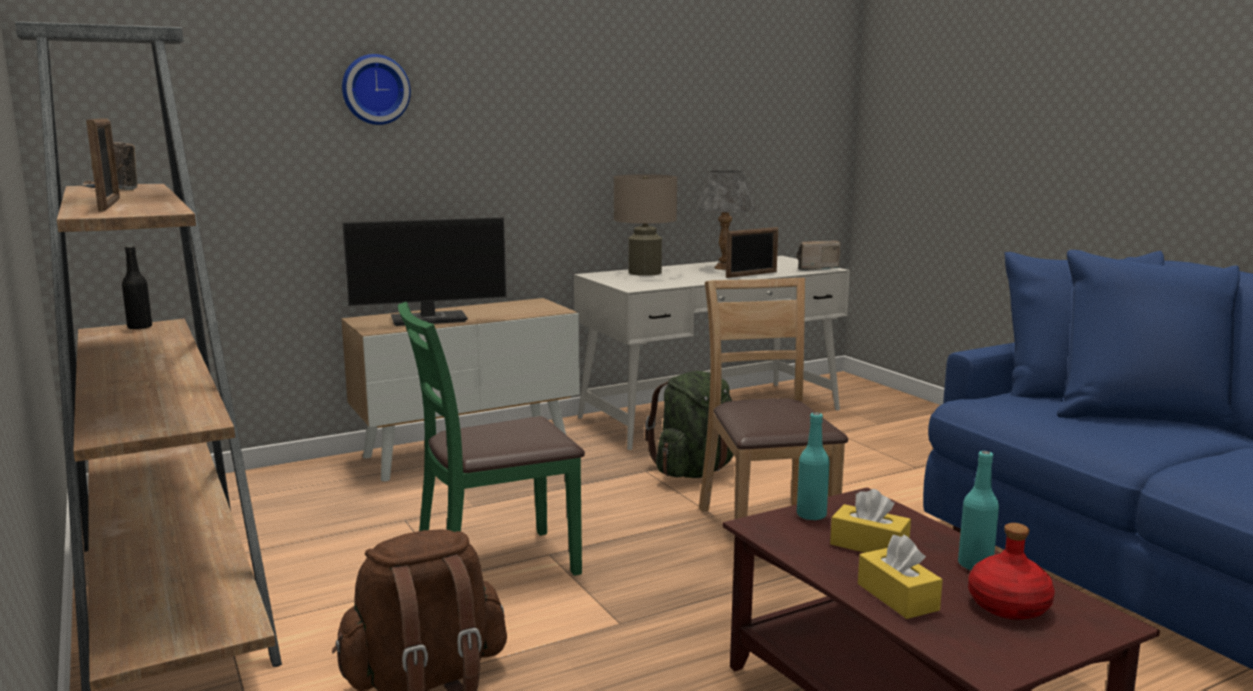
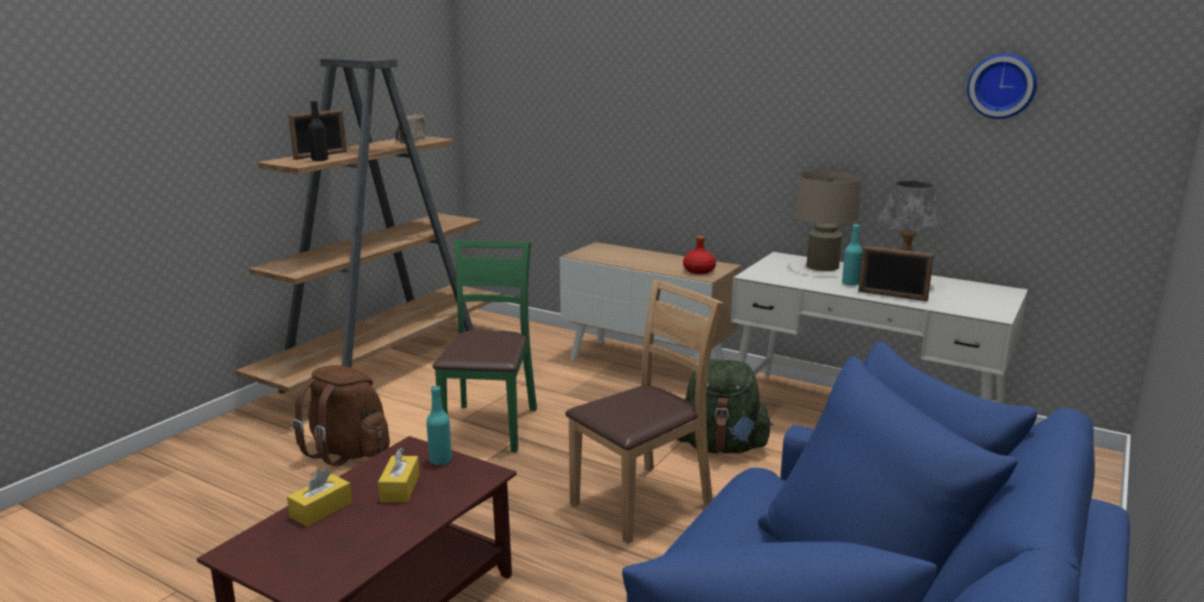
camera: 60 degrees right, 5 degrees up
(140, 327) = (452, 219): black bottle -> black bottle (320, 160)
(375, 89) = (632, 81): wall clock -> wall clock (1002, 85)
(430, 319) = (624, 257): monitor -> none
(495, 565) = (490, 427): green chair -> green chair turned 60 degrees clockwise
(814, 268) = (981, 310): radio -> none
(975, 565) = (388, 531): turquoise bottle -> turquoise bottle (850, 283)
(1007, 605) = (326, 551): red bottle -> red bottle (699, 270)

